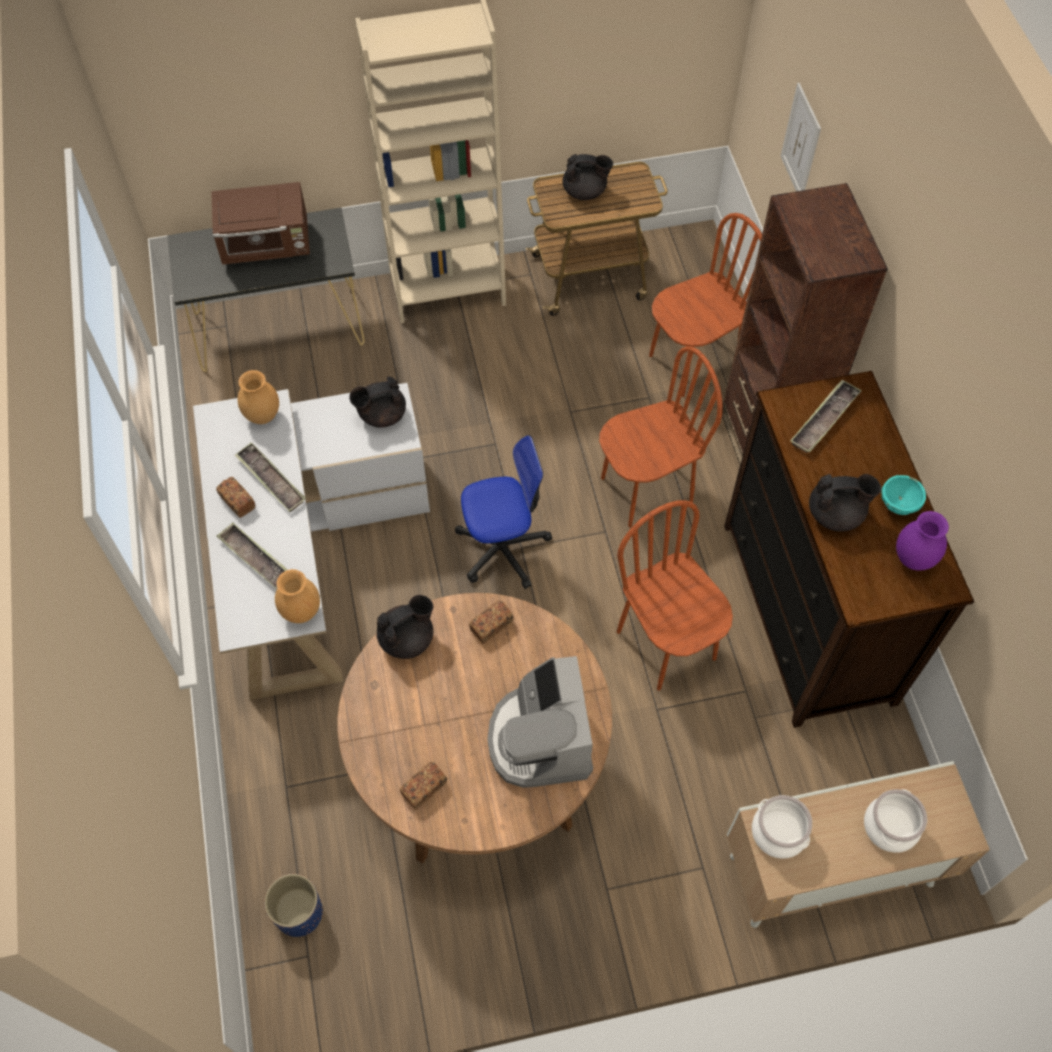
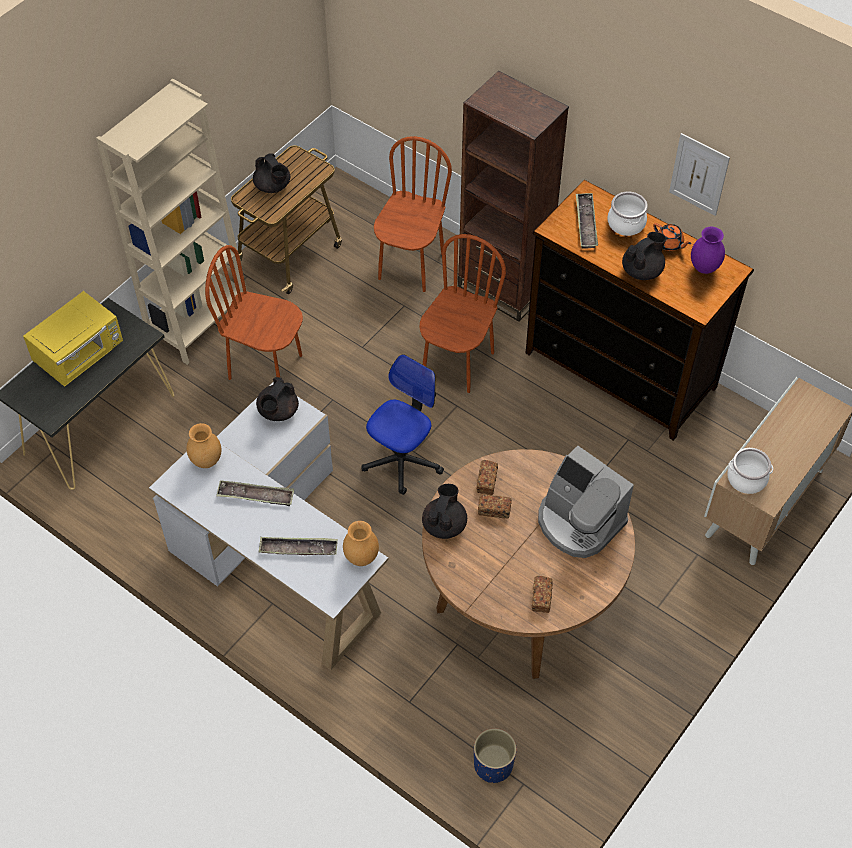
camera: 40 degrees left, 5 degrees down
(237, 501) = (246, 524): bread -> bread (494, 510)
(267, 245) = (80, 355): brown microwave -> yellow microwave
(585, 192) = (273, 186): black teapot -> black teapot turned 90 degrees clockwise
(667, 644) = (558, 446): brown chair -> brown chair (265, 366)
(800, 142) = (429, 65): picture -> picture (699, 174)
(890, 827) = (798, 433): cooking pot -> cooking pot (626, 223)
(898, 504) = (669, 244): turquoise bowl -> orange teapot

